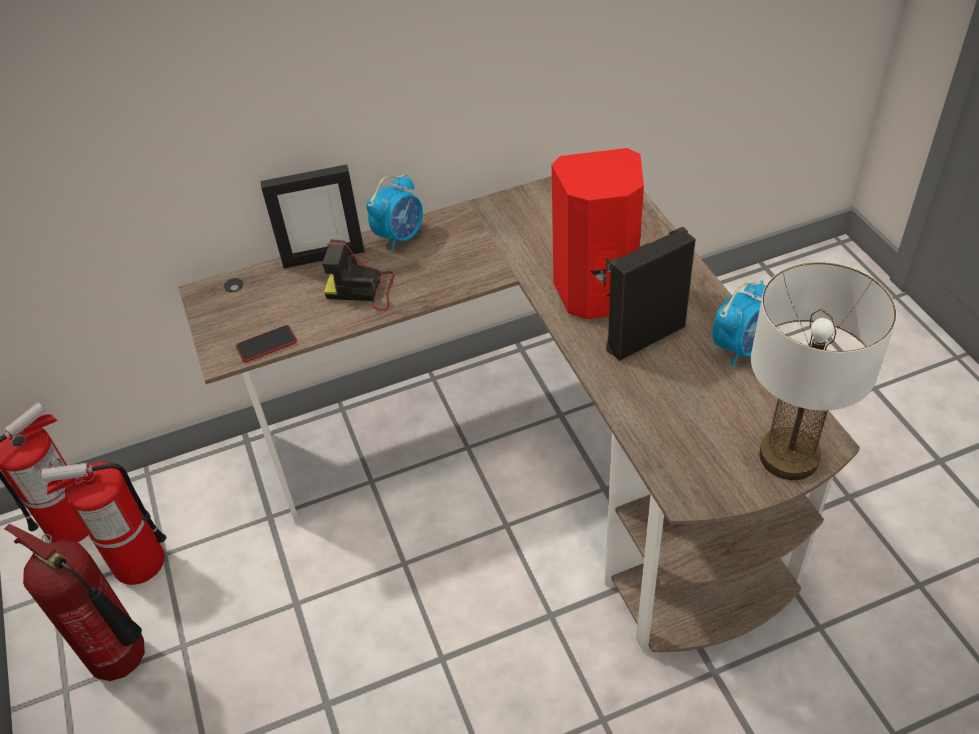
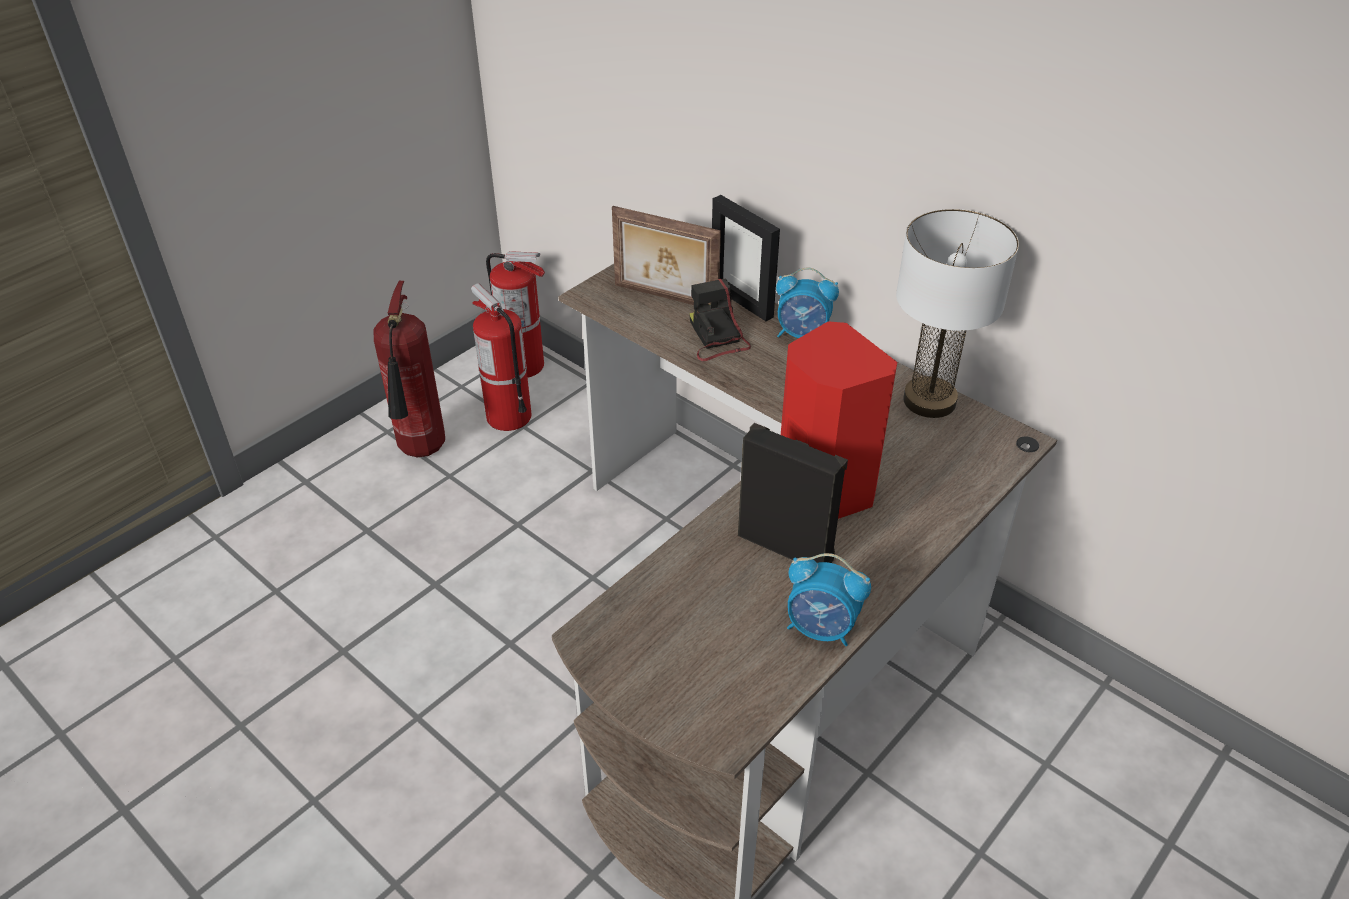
camera: 60 degrees right, 5 degrees down
(266, 344) = (616, 311): phone -> none
(276, 304) = (665, 298): none -> picture frame
(790, 457) = (684, 711): table lamp -> table lamp (929, 401)

